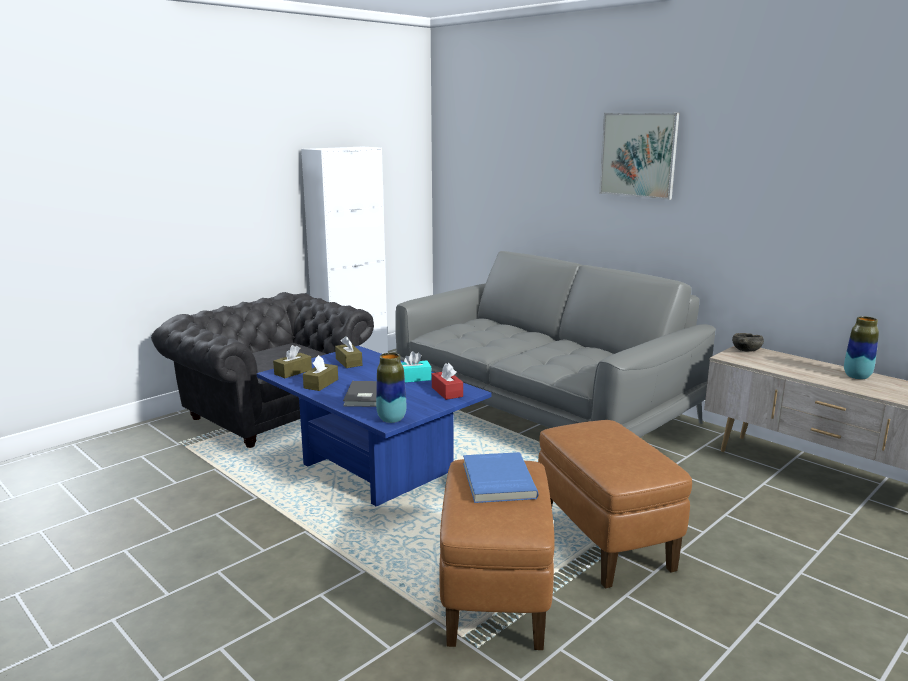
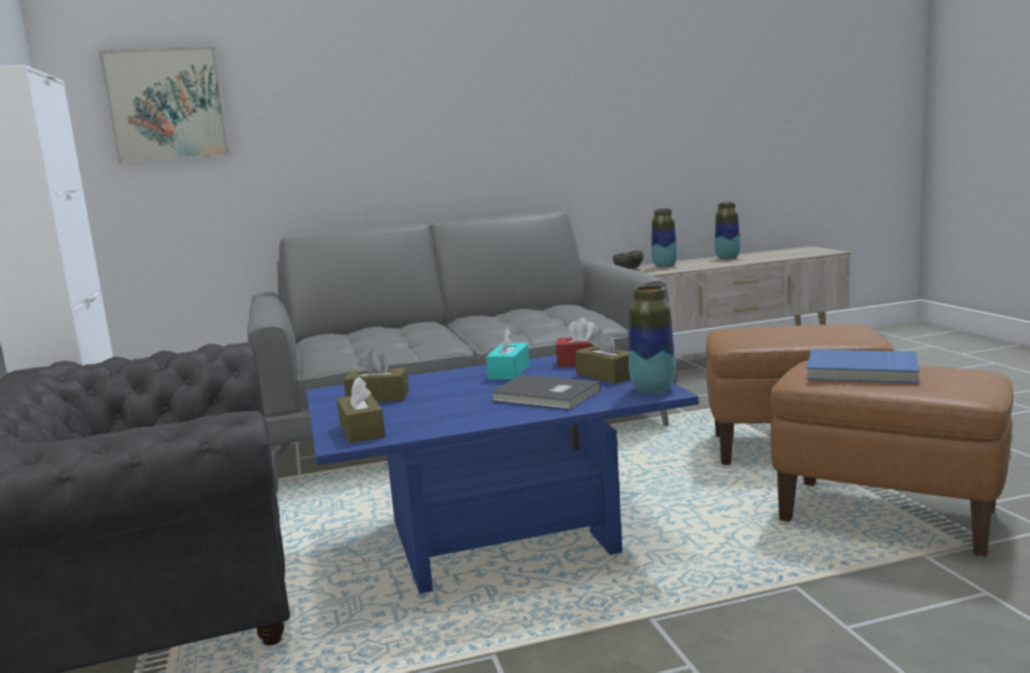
camera: 60 degrees left, 5 degrees down
(321, 384) = (452, 416): brown tissue box -> brown tissue box (605, 375)
(638, 155) = (449, 81): picture -> picture (166, 105)
(776, 360) = (664, 266): none -> vase

